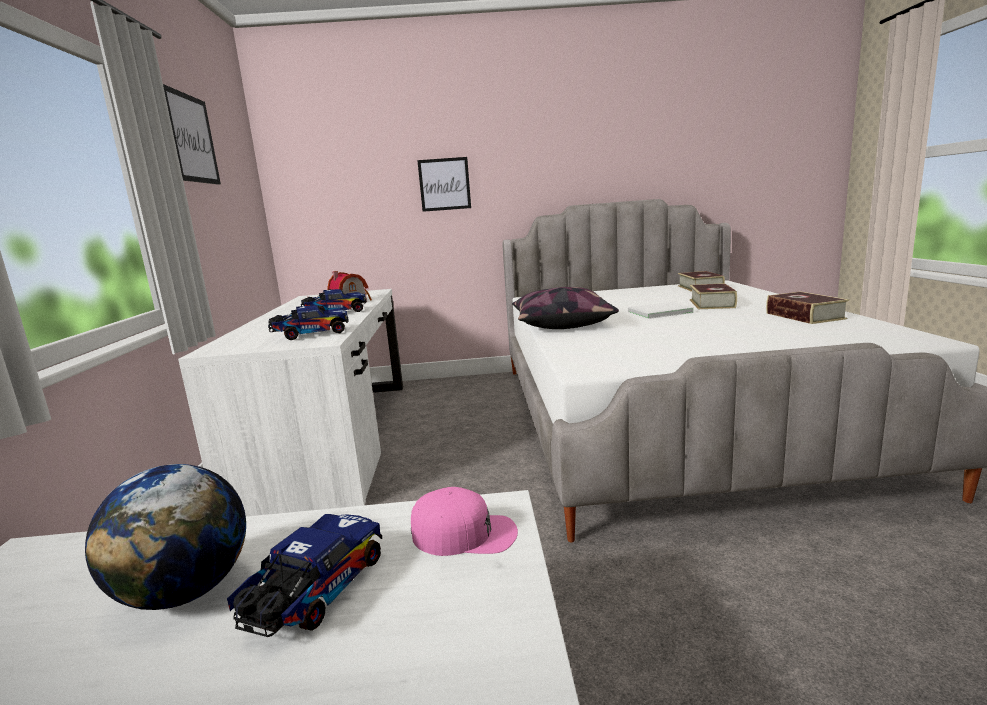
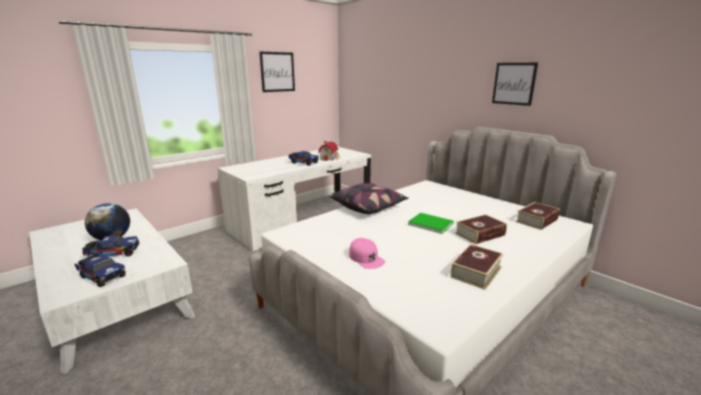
camera: 50 degrees right, 5 degrees up
(310, 334) = (260, 172): toy truck -> toy truck (102, 276)
(444, 184) = (412, 98): picture -> picture (514, 83)
(464, 533) = (150, 263): pink cap -> pink cap (366, 258)
(657, 312) = (430, 223): white book -> green book

